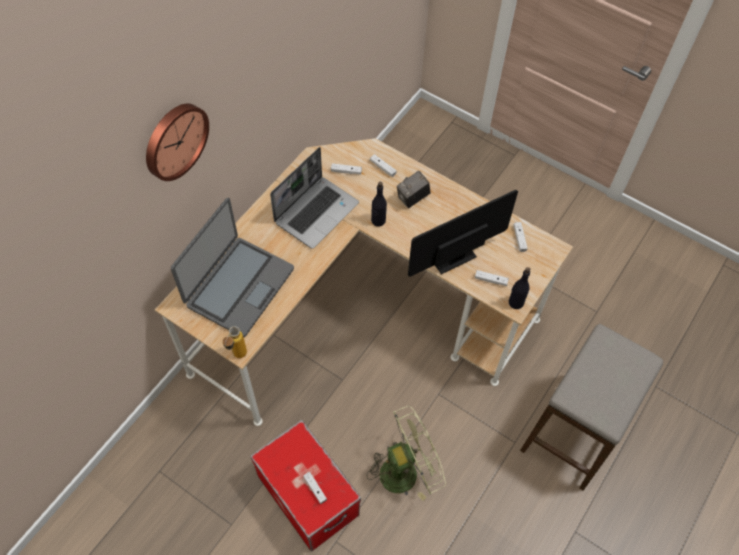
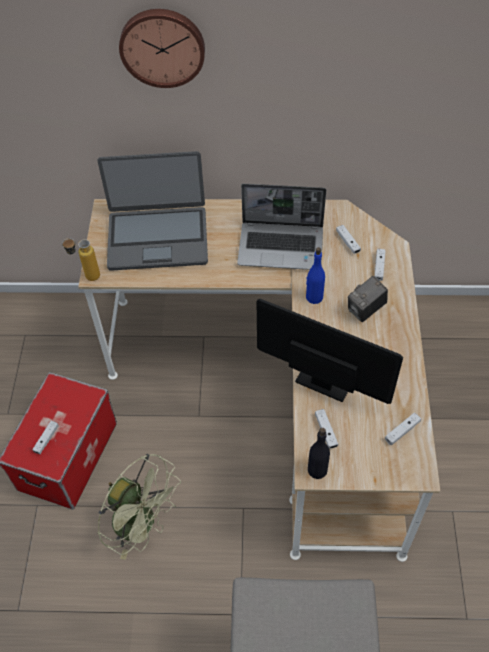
camera: 60 degrees right, 5 degrees down
(378, 220) = (314, 297): black bottle -> blue bottle
(412, 198) = (365, 310): camera -> camera turned 60 degrees counterclockwise

